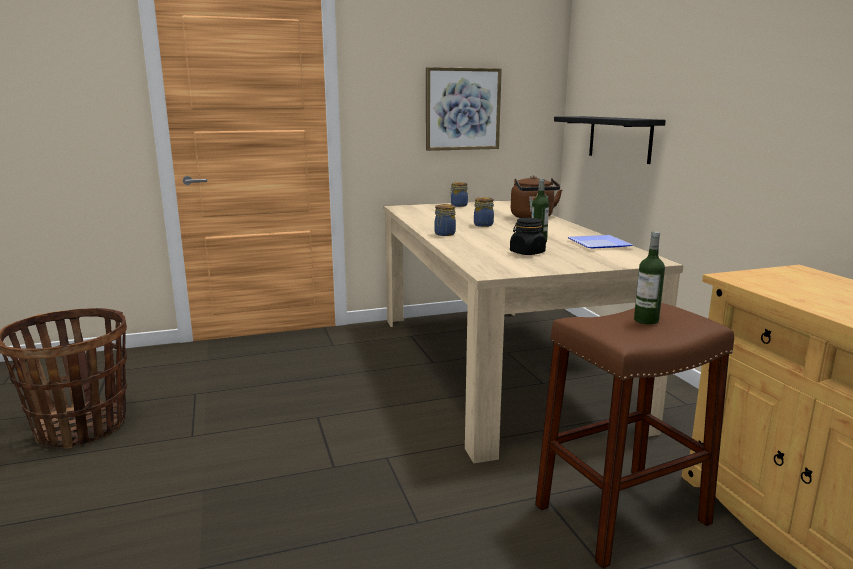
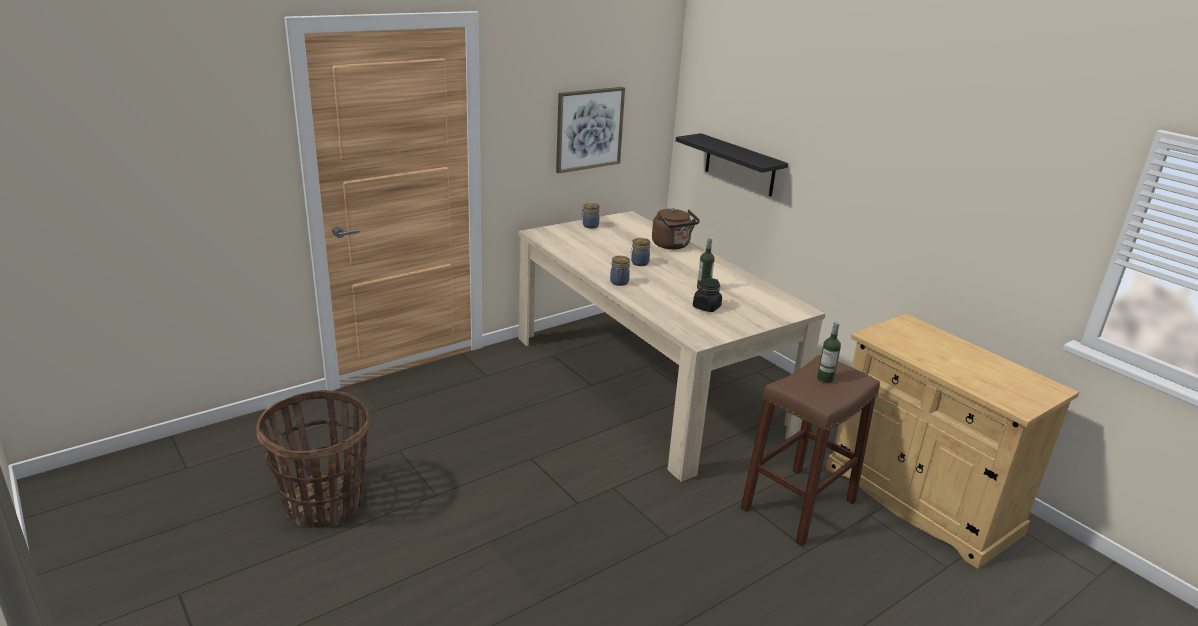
camera: 20 degrees left, 10 degrees up
(601, 245) = (754, 289): plate -> none

